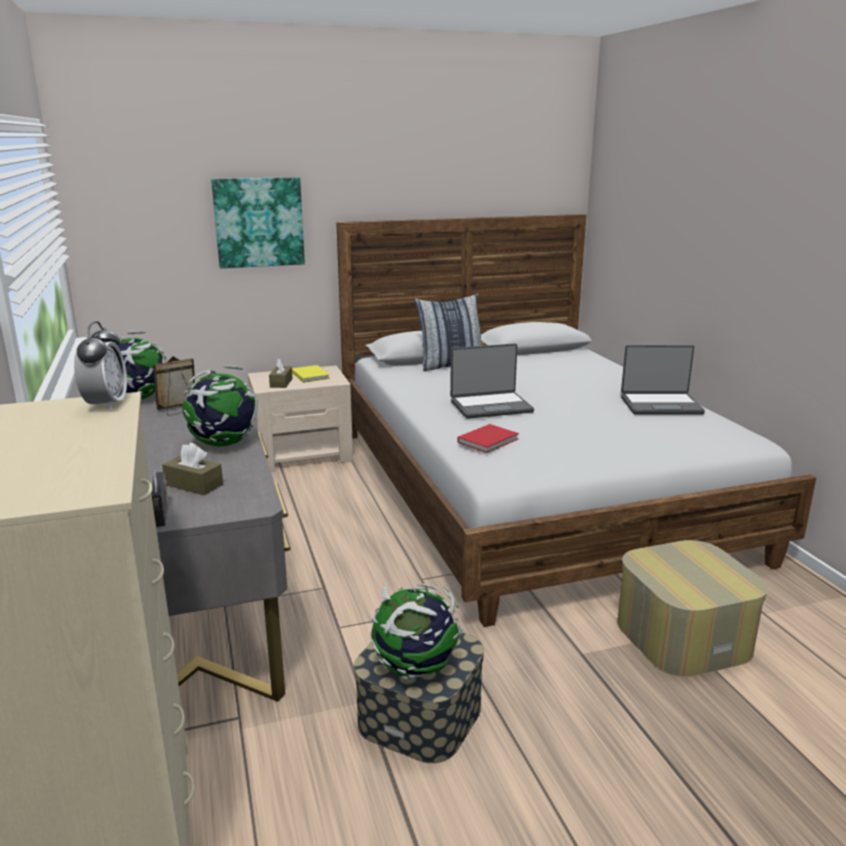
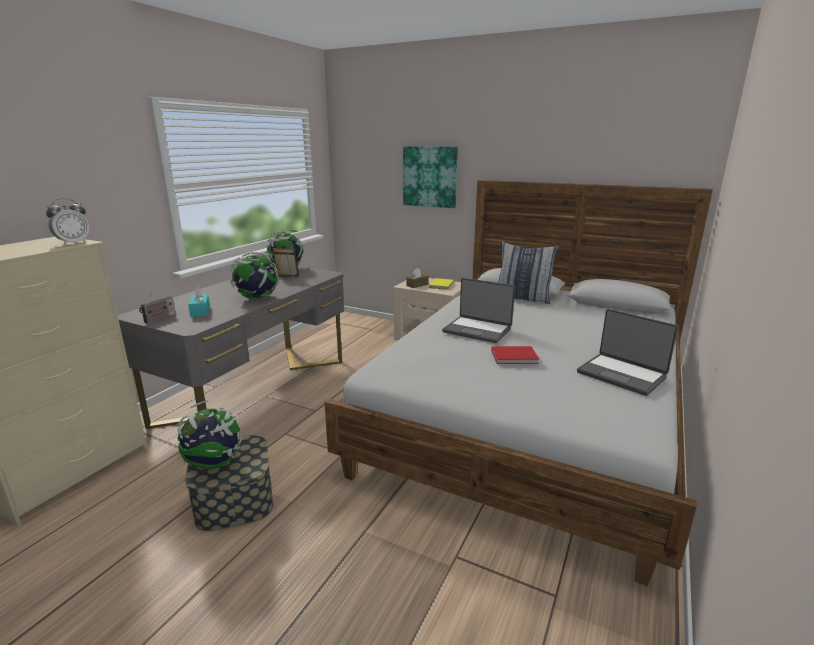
camera: 45 degrees right, 0 degrees up
(194, 485) = (200, 311): brown tissue box -> turquoise tissue box
(489, 440) = (419, 349): red book -> red book (515, 357)
(683, 635) = (452, 571): ottoman -> none

